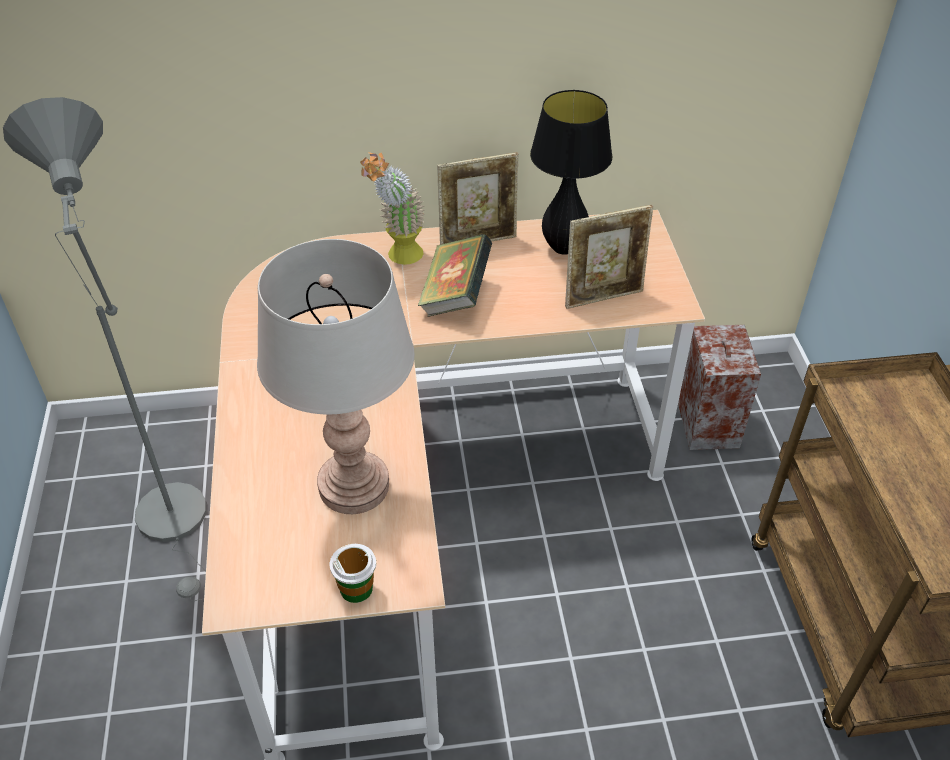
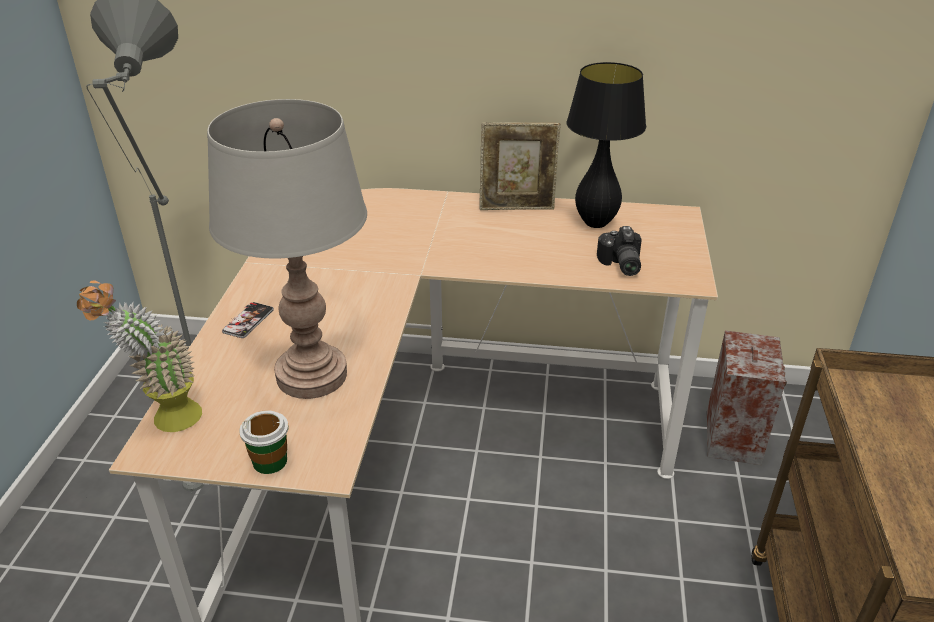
camera: 15 degrees right, 10 degrees down
(259, 435) = (248, 321): none -> phone
(398, 258) = (439, 210): potted plant -> potted plant (165, 421)
(455, 296) = (477, 244): book -> none
(603, 297) = (620, 265): picture frame -> camera

